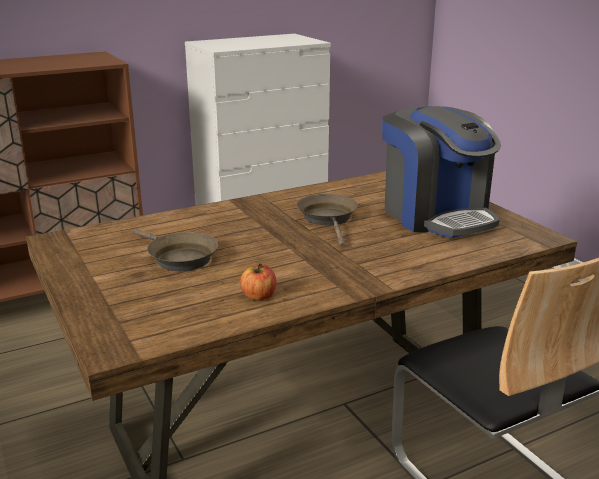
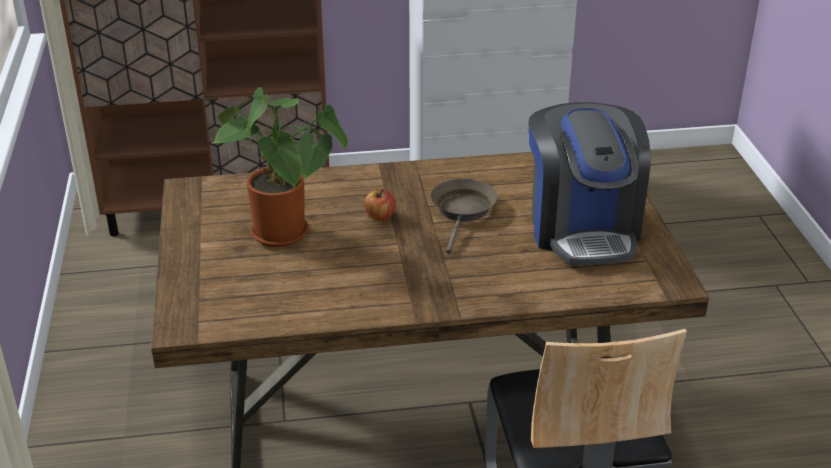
camera: 20 degrees right, 10 degrees up
(178, 258) = (286, 235): brown frying pan -> potted plant
(258, 296) = (331, 297): apple -> apple (380, 216)

